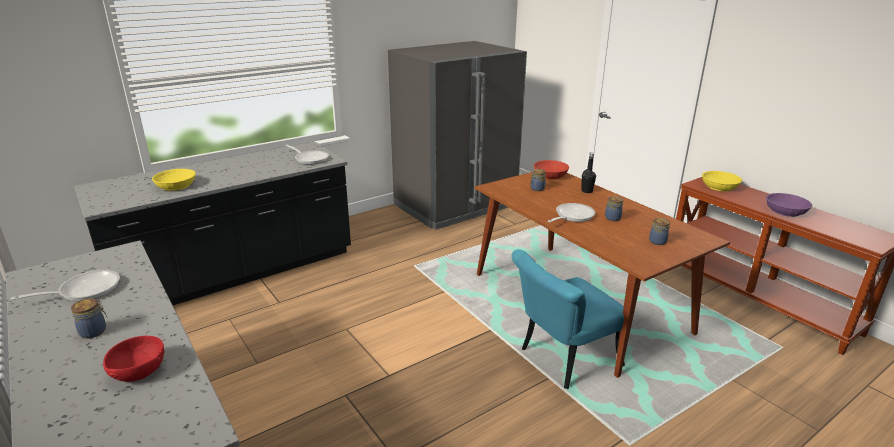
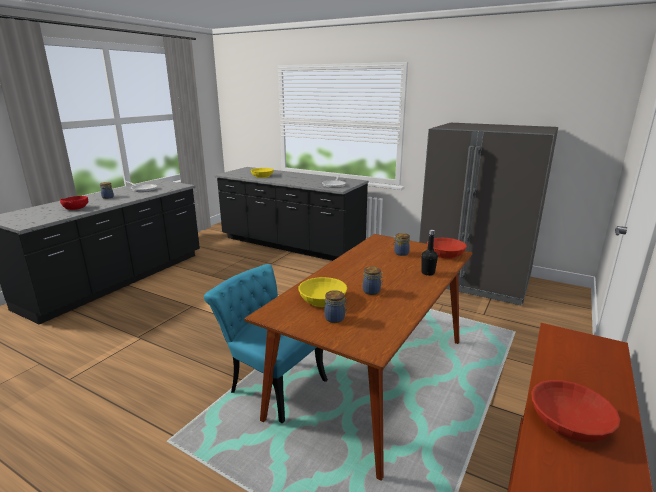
camera: 65 degrees right, 5 degrees down
(572, 216) = (354, 273): frying pan -> none
(719, 187) = (581, 352): yellow bowl -> yellow bowl (322, 299)
(785, 211) = (569, 422): purple bowl -> red bowl

